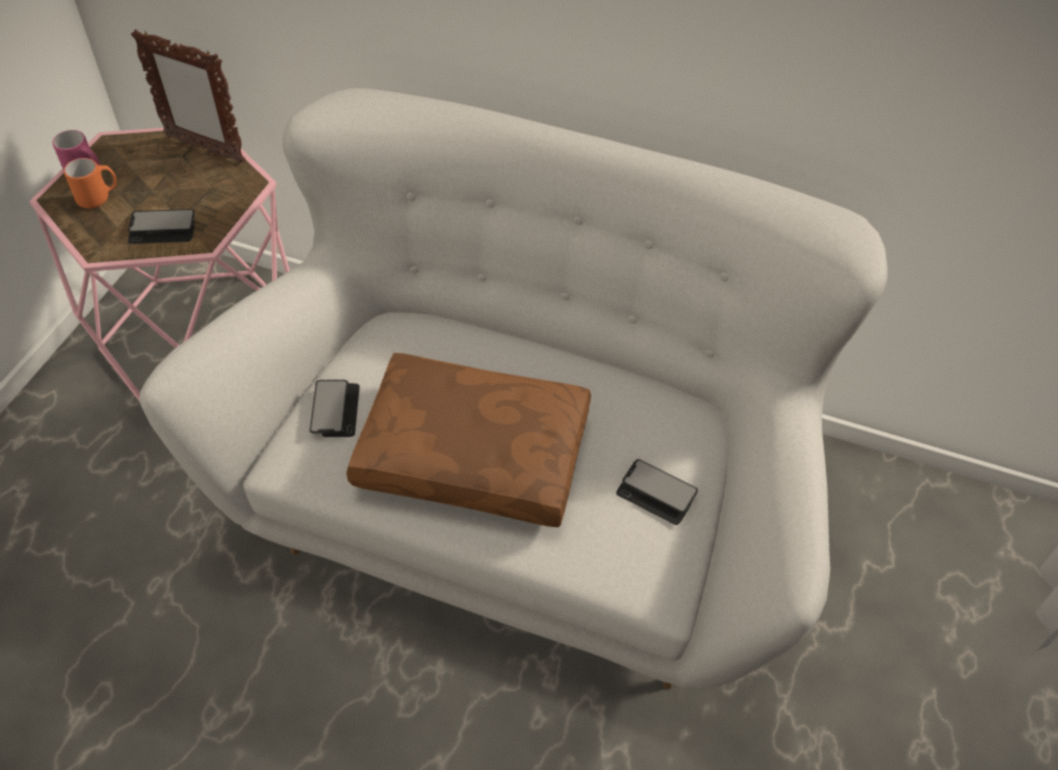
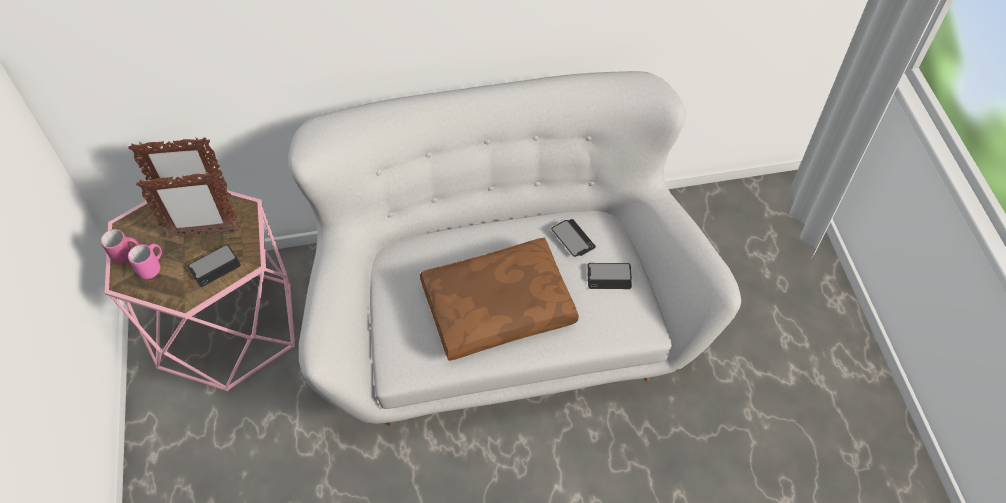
camera: 30 degrees left, 5 degrees up
(99, 198) = (152, 267): orange mug -> pink mug
(182, 188) = (203, 233): none -> picture frame
(335, 409) = (400, 323): phone -> phone (573, 238)

